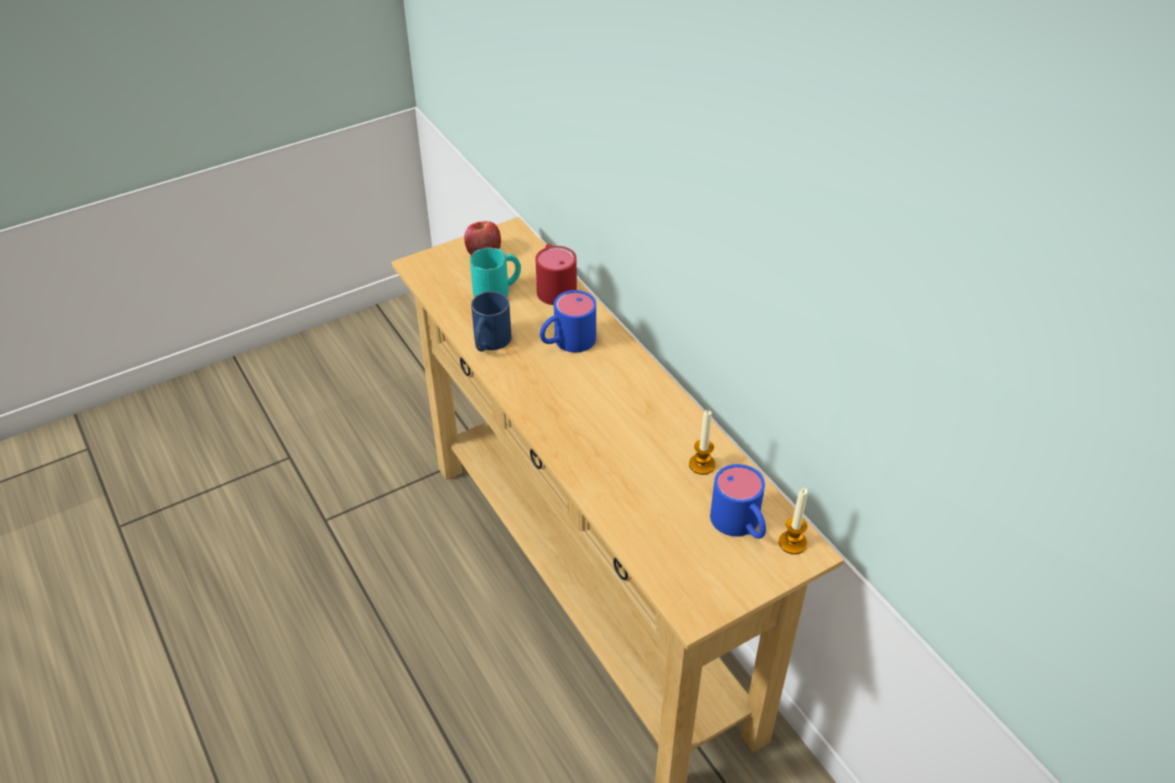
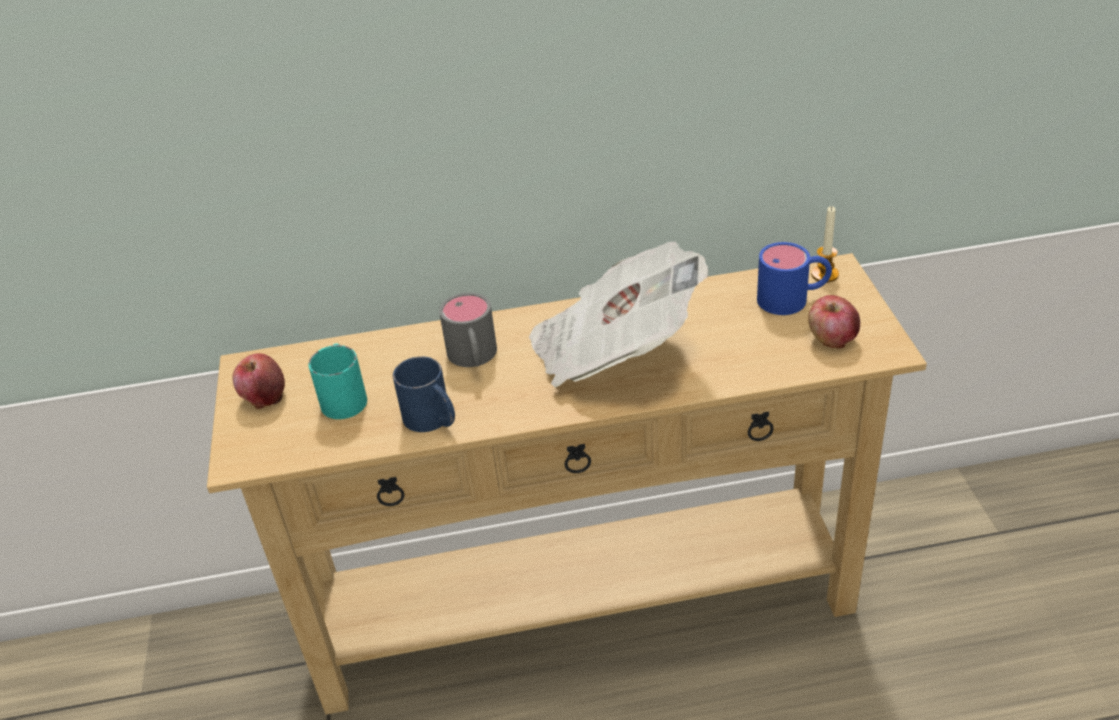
camera: 65 degrees left, 5 degrees down
(554, 286) = (373, 350): red mug -> none
(566, 342) = (473, 358): blue mug -> grey mug
(611, 420) = (614, 350): none -> newspaper
(692, 564) = (831, 338): none -> apple
(702, 465) = (706, 304): candle -> none

